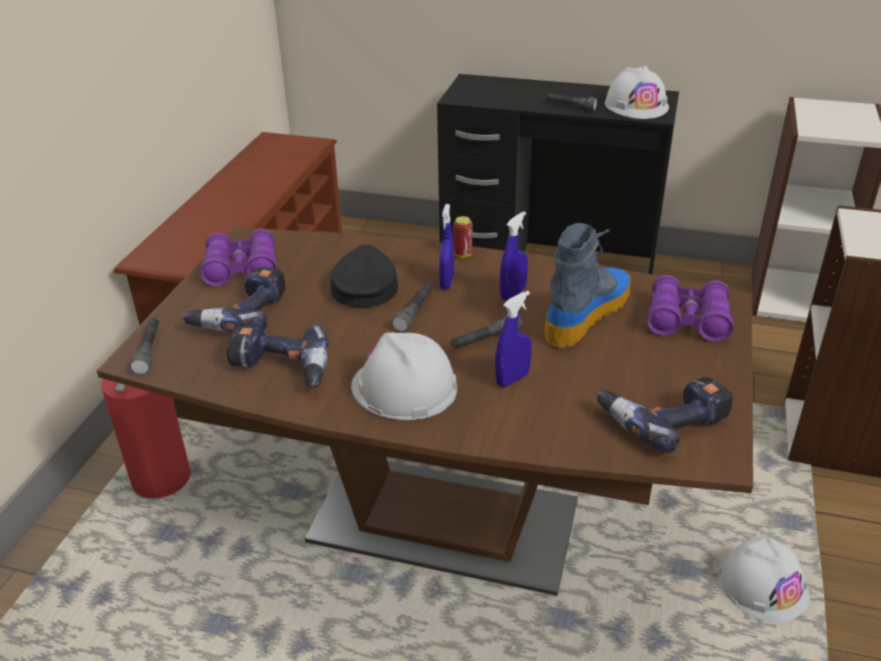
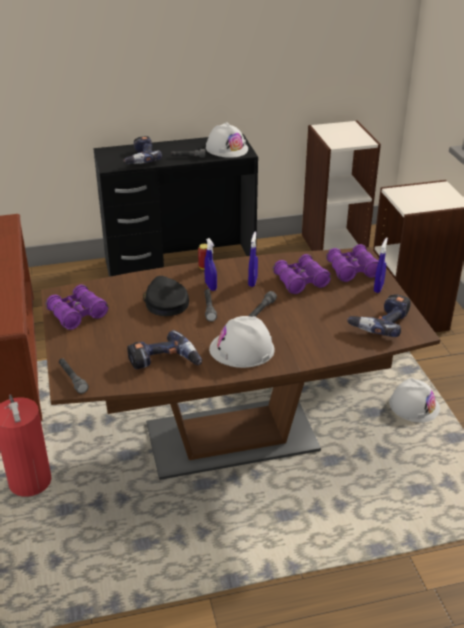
camera: 30 degrees left, 0 degrees up
(241, 314) = (106, 340): power drill -> power drill (140, 158)
(512, 379) = (293, 327): blue spray bottle -> blue spray bottle (378, 288)
(586, 314) = (300, 281): boot -> purple binoculars

